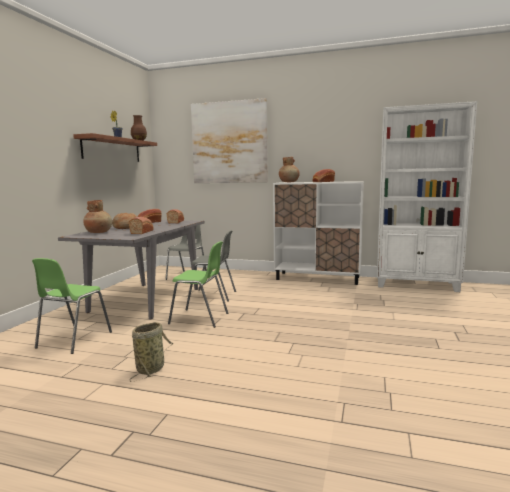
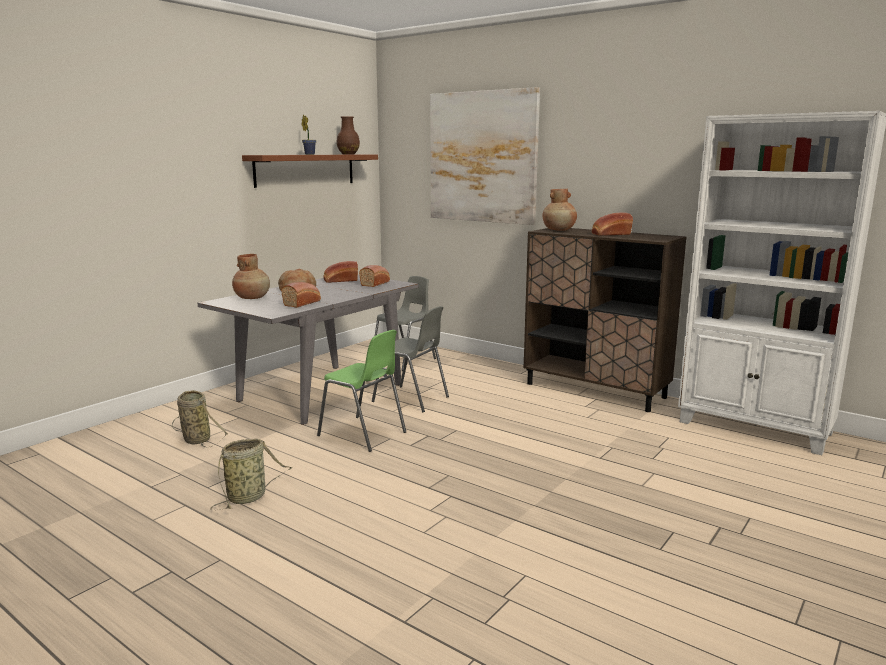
camera: 20 degrees right, 5 degrees up
(73, 340) = (196, 439): green chair -> basket
(318, 278) = (595, 391): white cabinet -> brown cabinet

